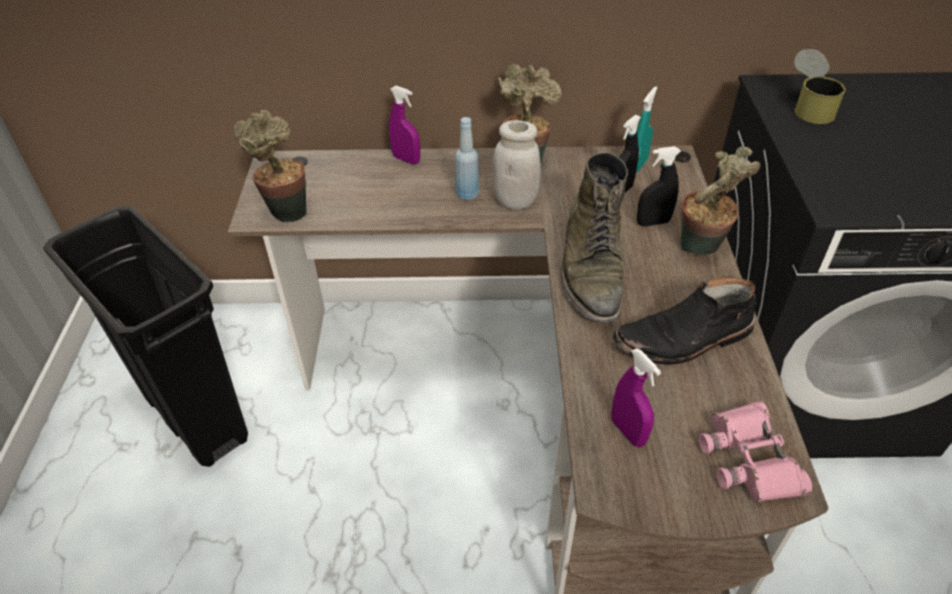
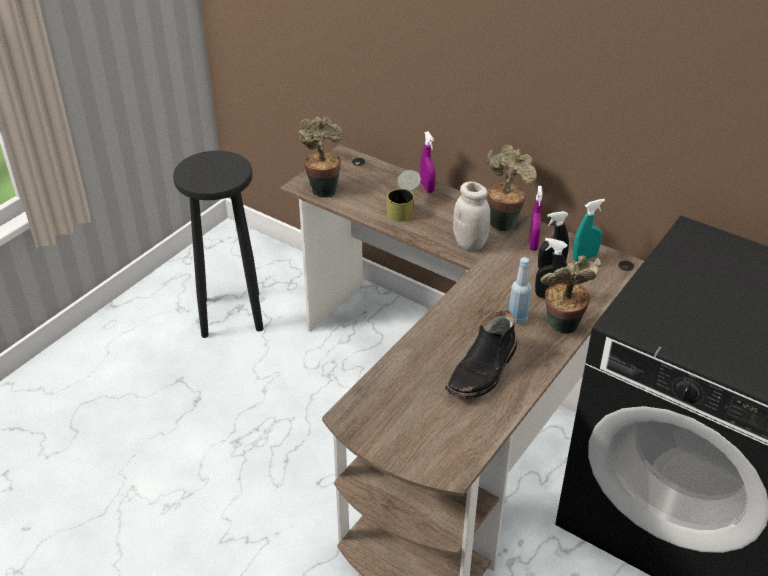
camera: 35 degrees right, 5 degrees down
(196, 418) = (231, 313): black trash can -> black stool
(467, 194) = (443, 226): blue bottle -> blue bottle (517, 318)
(591, 269) = (472, 305): green boot -> none
(628, 431) = (392, 397): purple spray bottle -> purple spray bottle (533, 244)
(683, 340) = (483, 371): black boot -> black boot turned 75 degrees counterclockwise
(749, 459) = (445, 447): pink binoculars -> none
(809, 107) = (701, 257): can -> can (404, 209)

